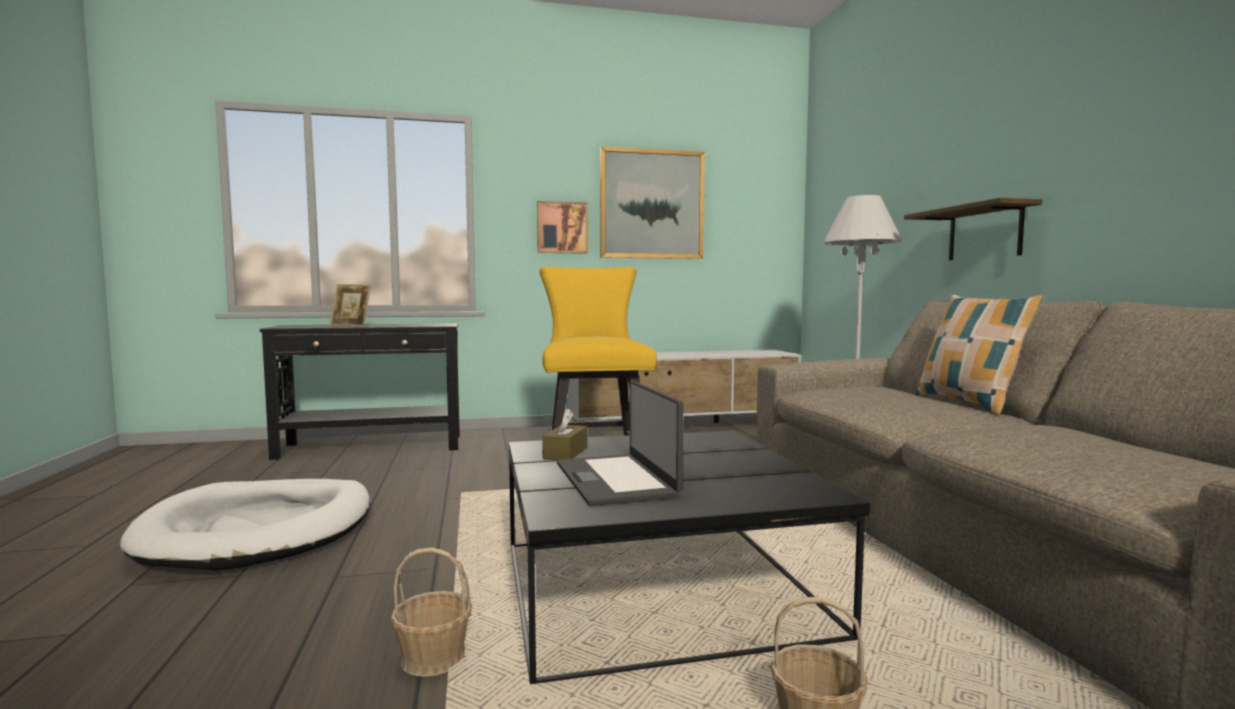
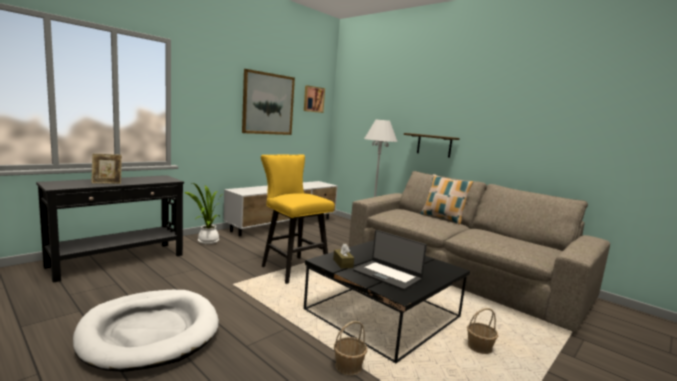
camera: 35 degrees left, 5 degrees up
(519, 437) = (206, 241): none -> potted plant
(562, 227) = (222, 114): picture -> picture (313, 99)

